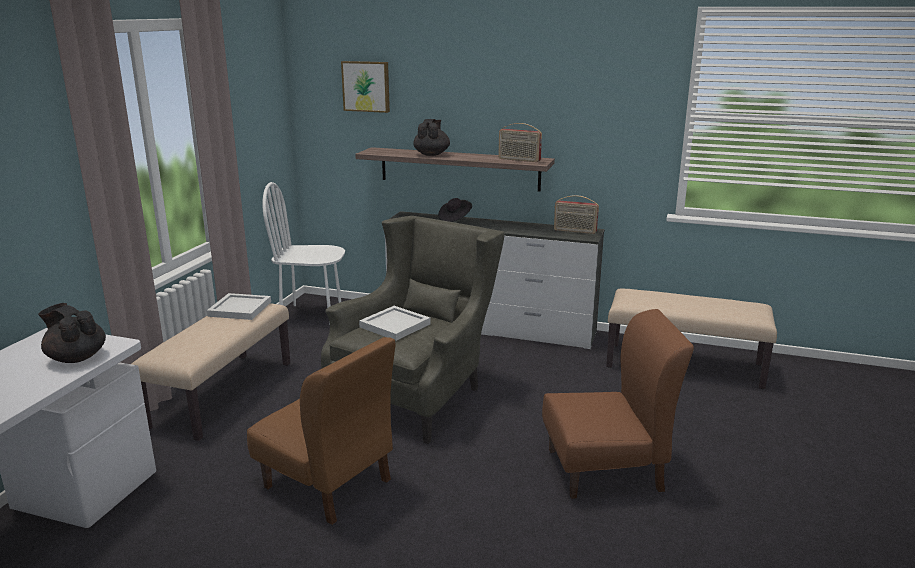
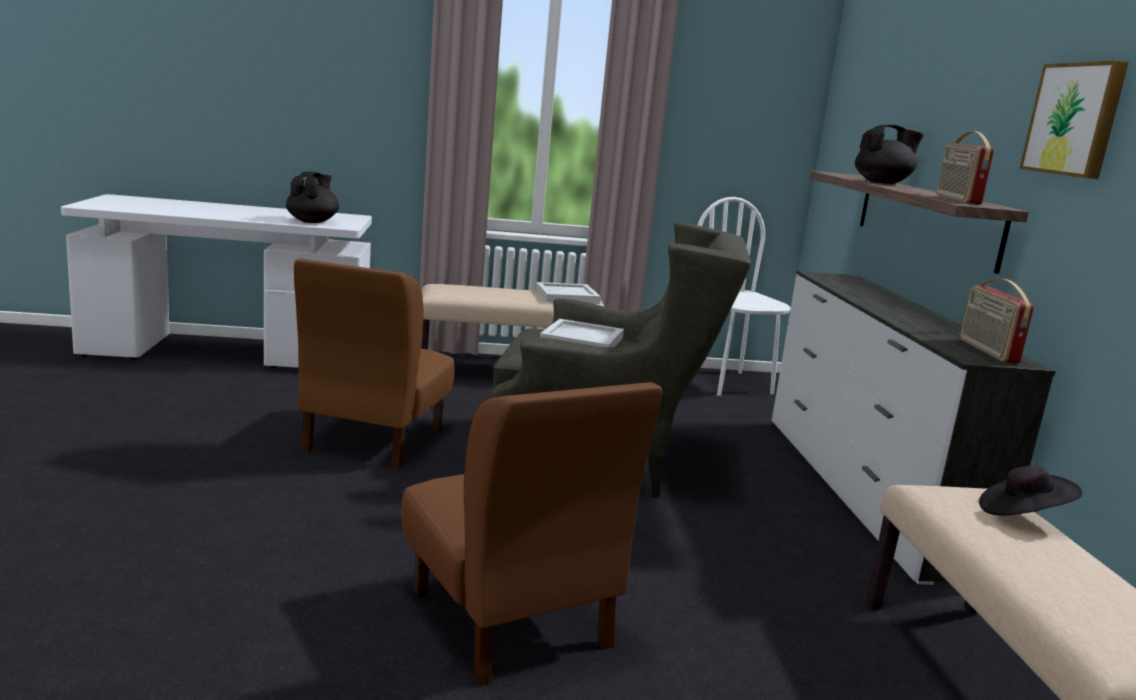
camera: 65 degrees right, 5 degrees down
(366, 86) = (878, 84): picture -> picture (1076, 120)
(455, 218) = (885, 294): black hat -> black hat (1022, 515)

